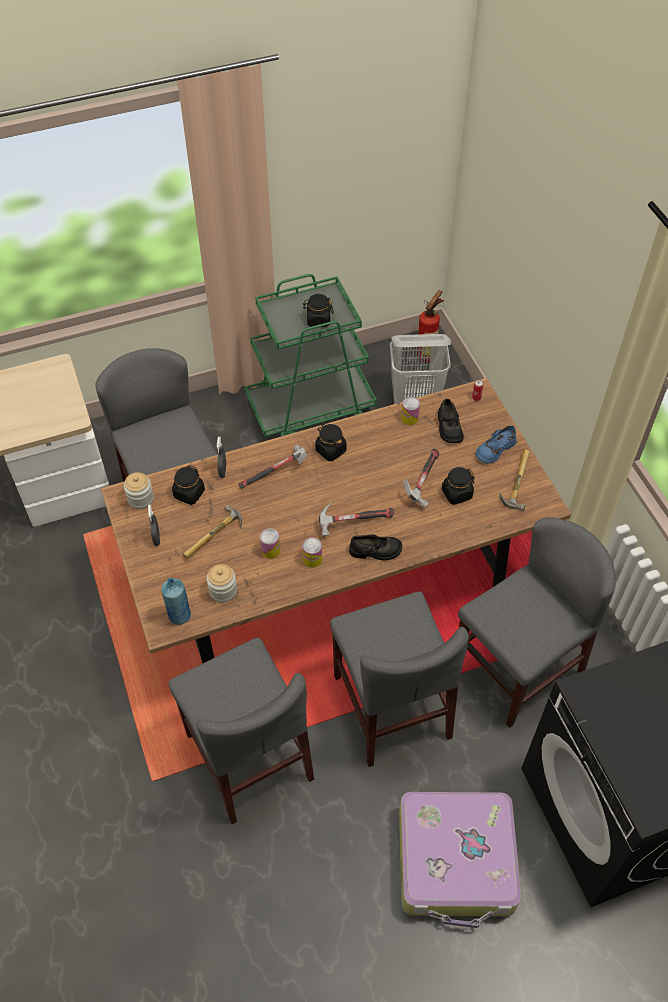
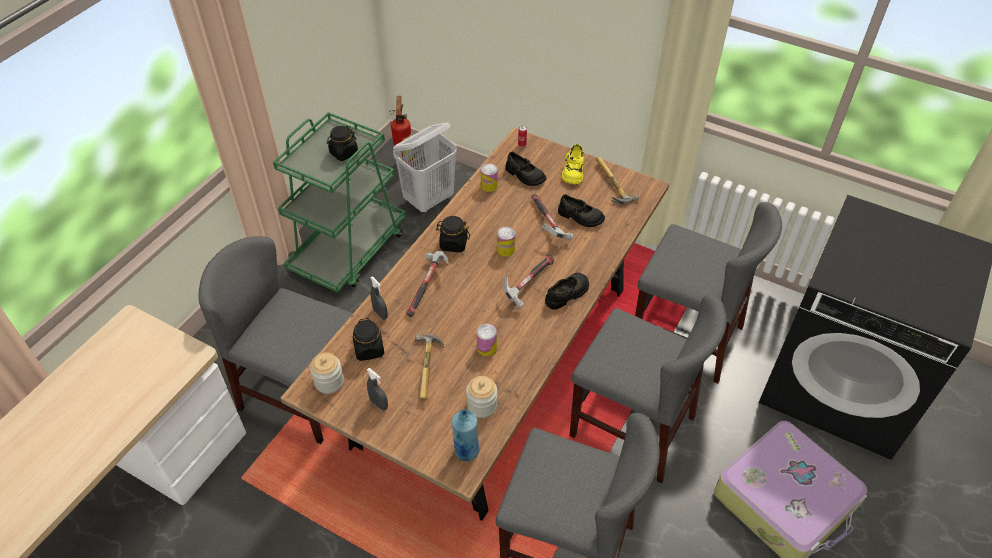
camera: 40 degrees left, 5 degrees down
(312, 559) = (527, 332): can -> can (505, 249)
(456, 494) = (580, 217): black jar -> black shoe
(495, 449) = (573, 171): blue shoe -> yellow shoe
(518, 668) = (686, 336): grey chair -> grey chair turned 105 degrees clockwise

